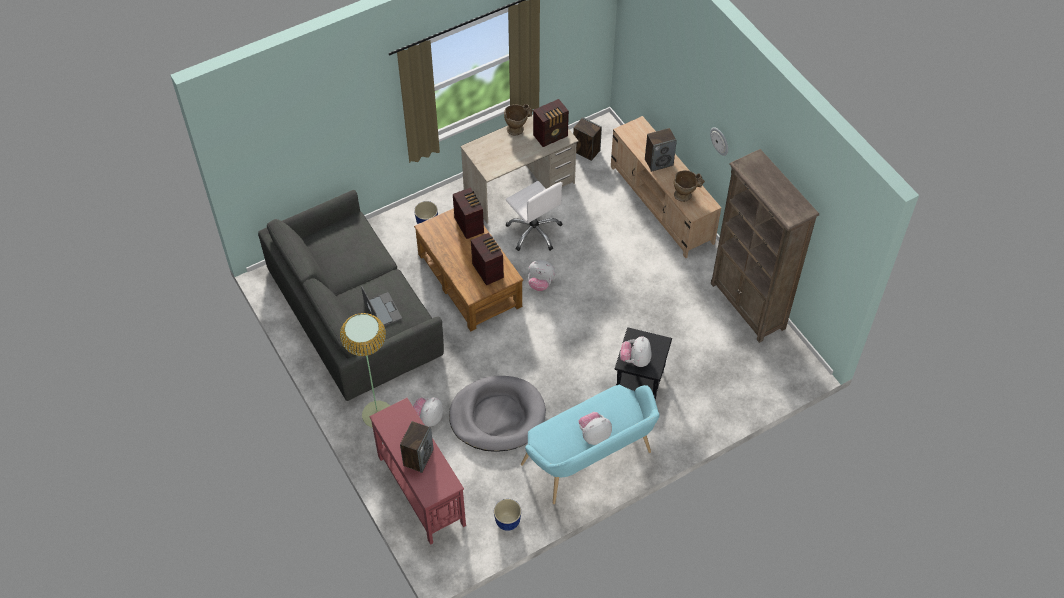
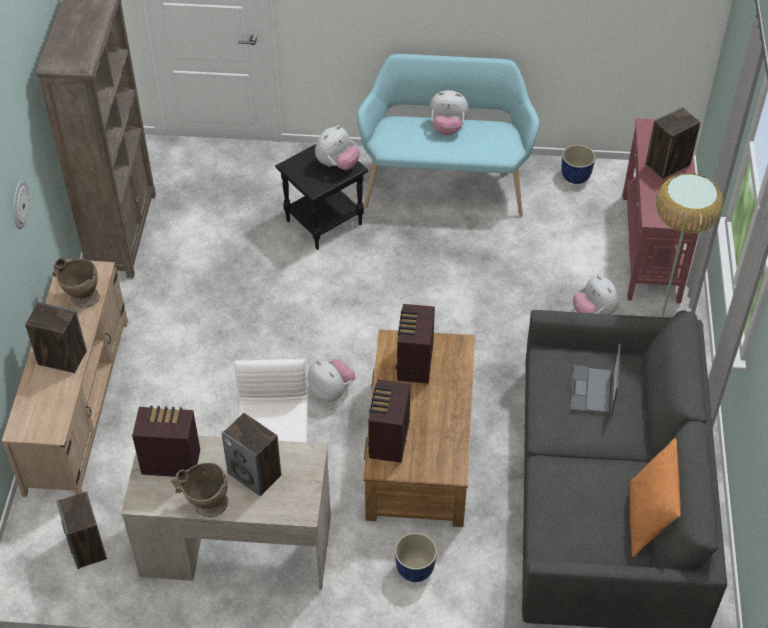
camera: 145 degrees left, 5 degrees down
(315, 259) = (647, 520): none -> orange pillow
(428, 418) = (594, 312): plush toy -> plush toy turned 90 degrees clockwise
(497, 416) = (510, 273): grey dog bed -> none
(507, 151) = (255, 474): none -> speaker

